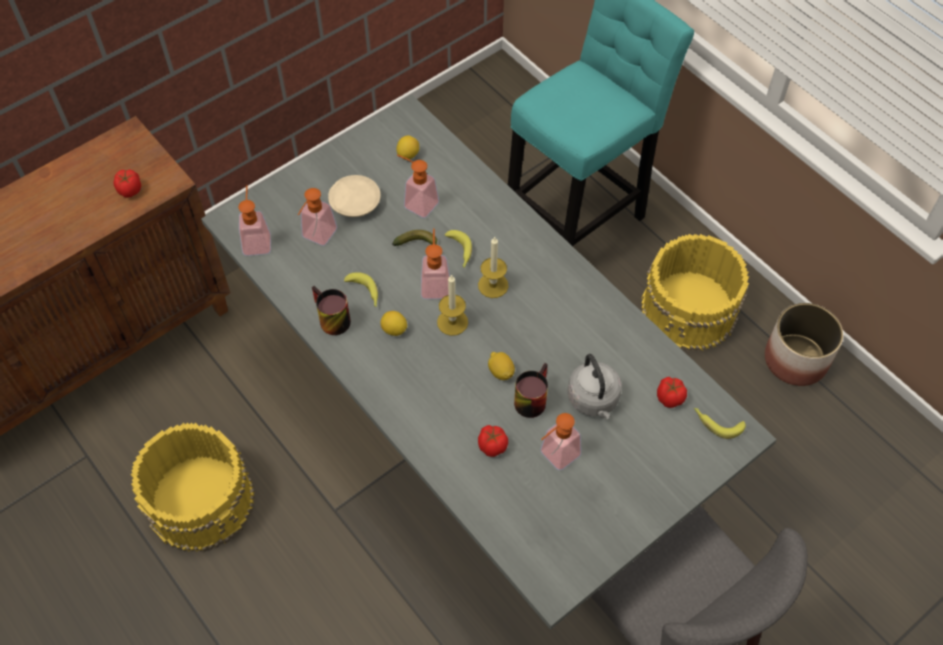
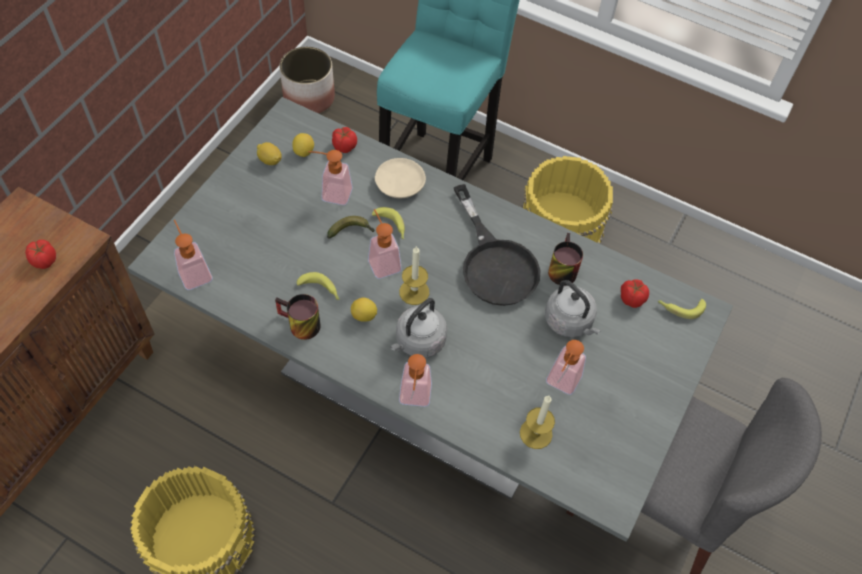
camera: 25 degrees left, 0 degrees up
(316, 237) = (251, 252): soap dispenser -> soap dispenser (414, 399)
(355, 202) = (273, 208): beige plate -> beige plate (399, 183)
(434, 371) = (418, 342): none -> grey kettle
(492, 445) = (501, 392): tomato -> tomato (344, 146)
(493, 285) = (435, 247): candle -> candle (536, 433)
(501, 372) = (478, 323): lemon -> lemon (270, 160)
(530, 397) = (514, 338): mug -> mug (560, 268)
(545, 318) = (494, 262): none -> black frying pan
(796, 359) = (662, 240): planter -> planter (309, 98)

